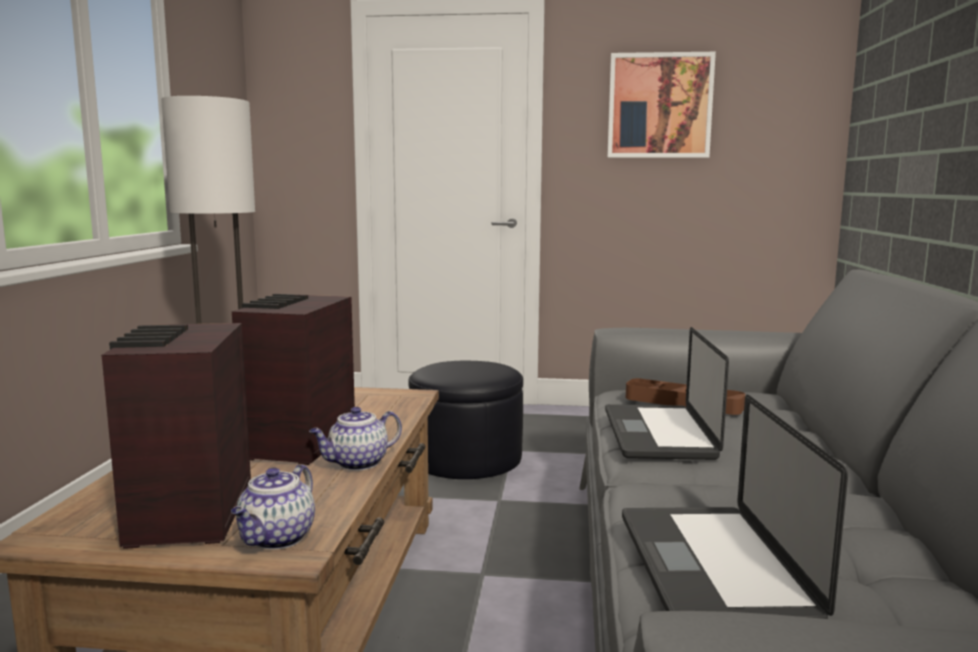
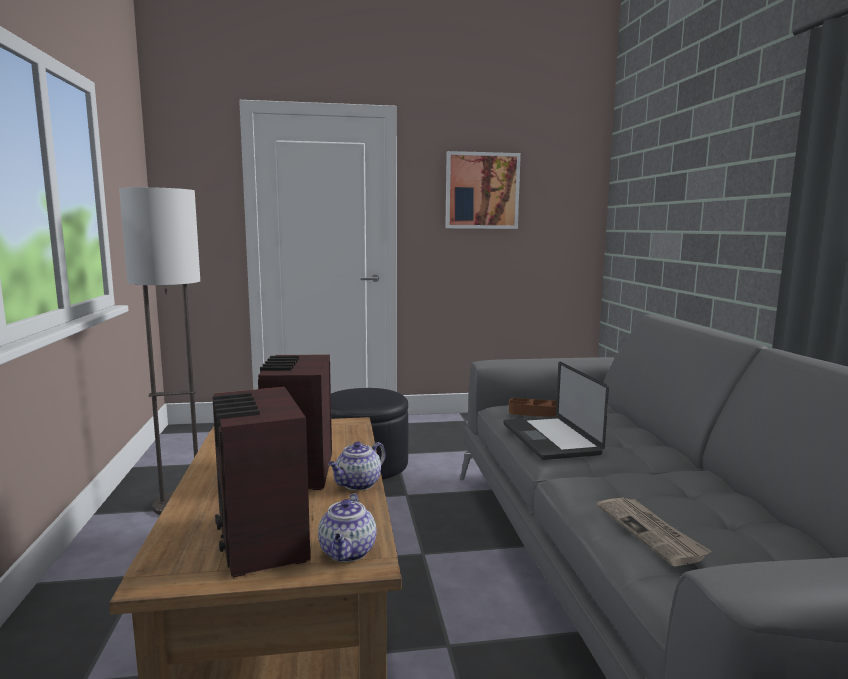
camera: 15 degrees left, 0 degrees up
(712, 567) = (650, 532): laptop -> newspaper

